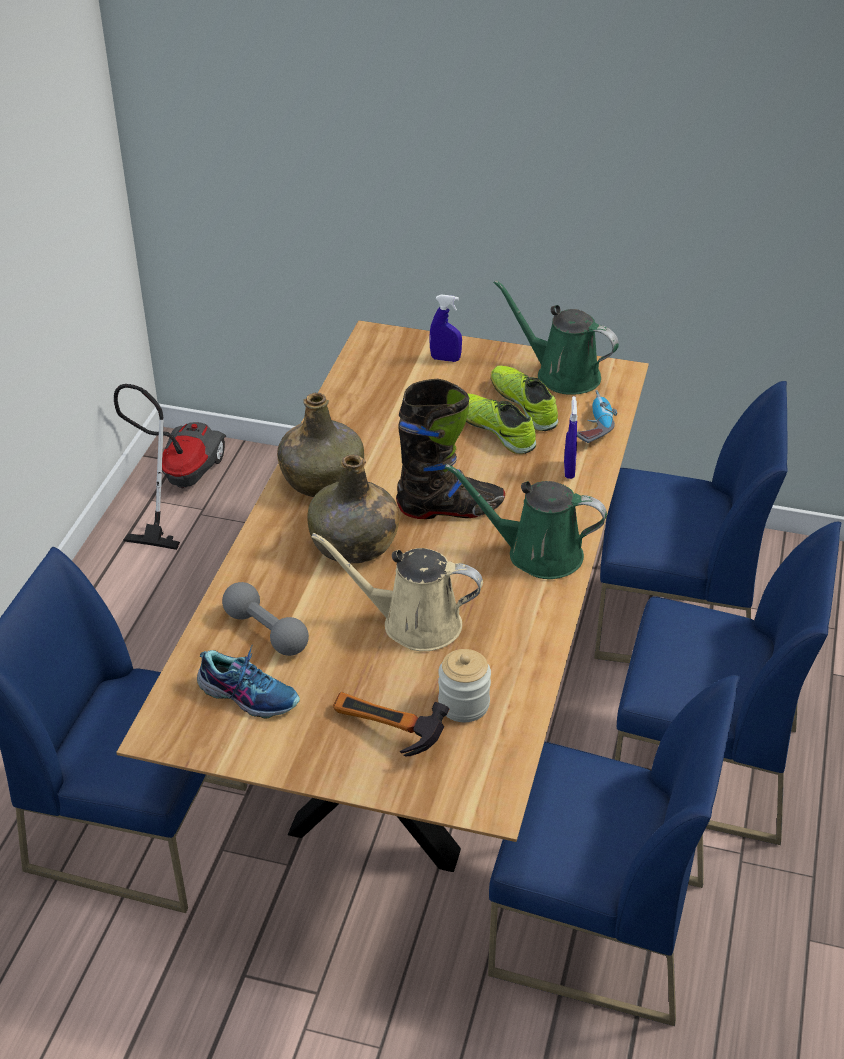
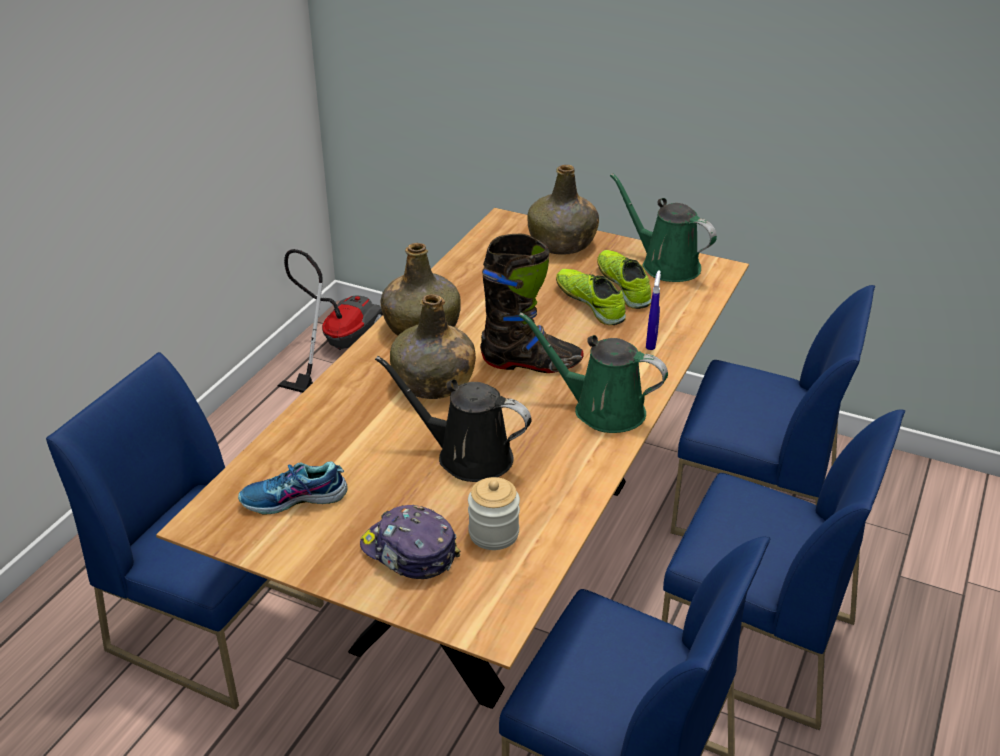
camera: 10 degrees right, 5 degrees down
(249, 694) = (294, 499): shoe -> shoe turned 135 degrees clockwise
(266, 631) = (328, 447): grey dumbbell -> none
(384, 736) = (409, 552): hammer -> cap
(413, 623) = (467, 456): beige watering can -> black watering can
(445, 359) = (562, 243): blue spray bottle -> green bottle
(593, 425) = (683, 308): power drill -> none

